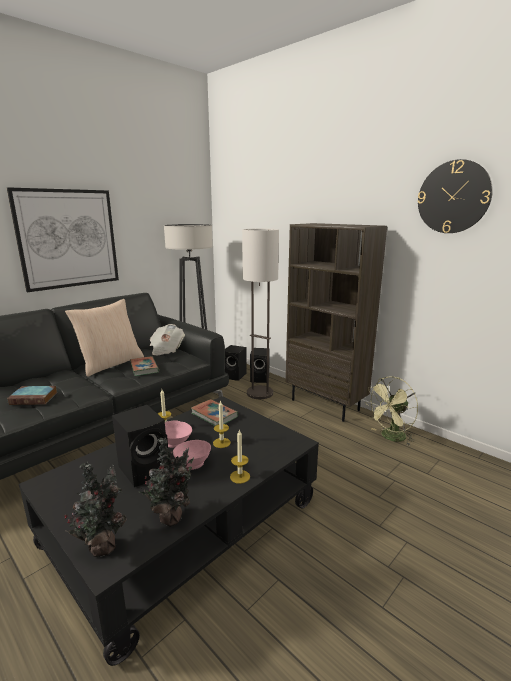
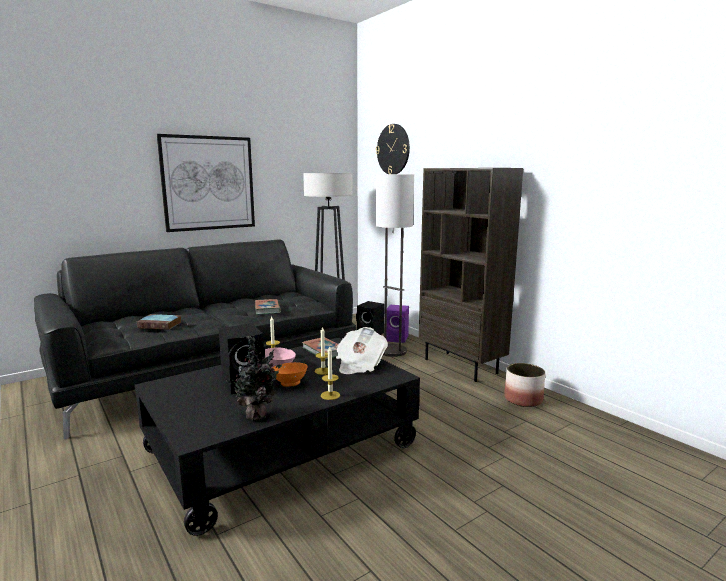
camera: 10 degrees right, 5 degrees down
(102, 546) = (193, 428): potted plant -> none
(111, 364) = (237, 304): beige pillow -> none
(166, 349) = (294, 296): newspaper -> newspaper (359, 364)
(193, 463) = (290, 383): pink bowl -> orange bowl
(260, 378) = (397, 338): black speaker -> purple speaker
(390, 437) = (523, 399): green fan -> planter
(453, 197) = (587, 135): wall clock -> wall clock (393, 149)

